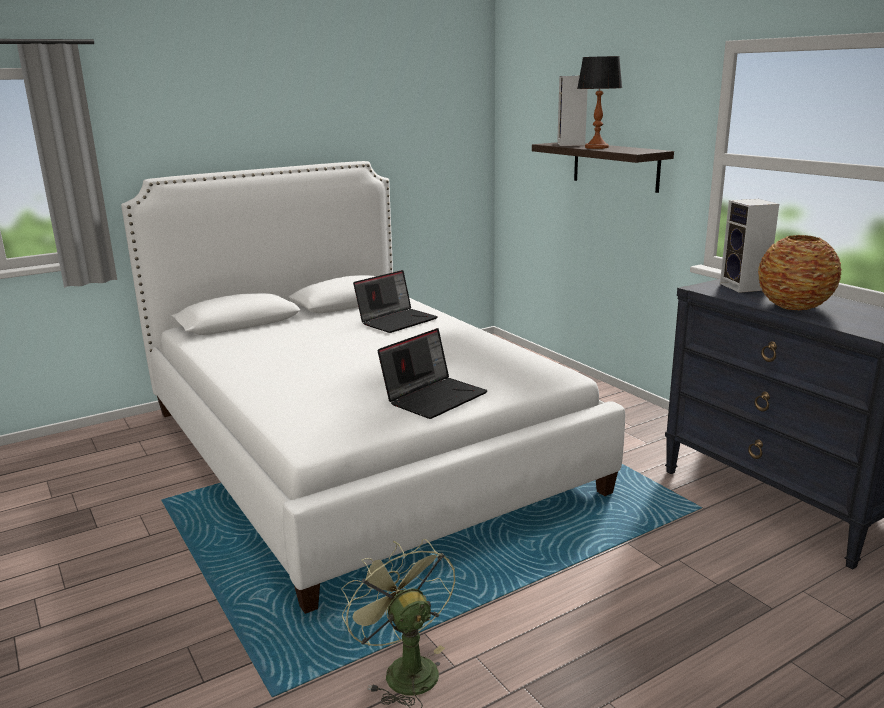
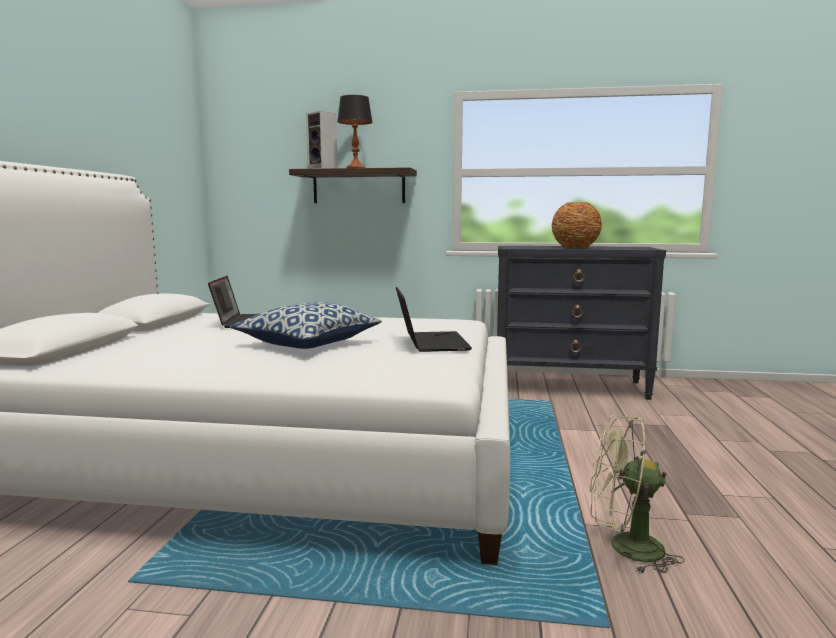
camera: 50 degrees left, 10 degrees down
(359, 364) = (308, 343): none -> pillow
(745, 287) = (525, 246): speaker -> none

